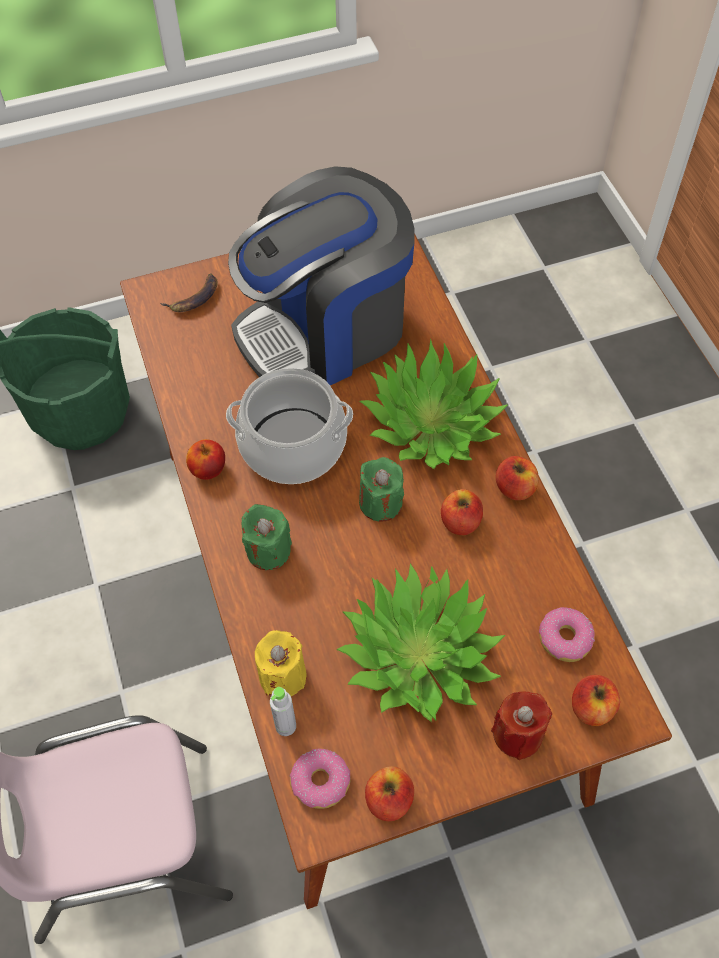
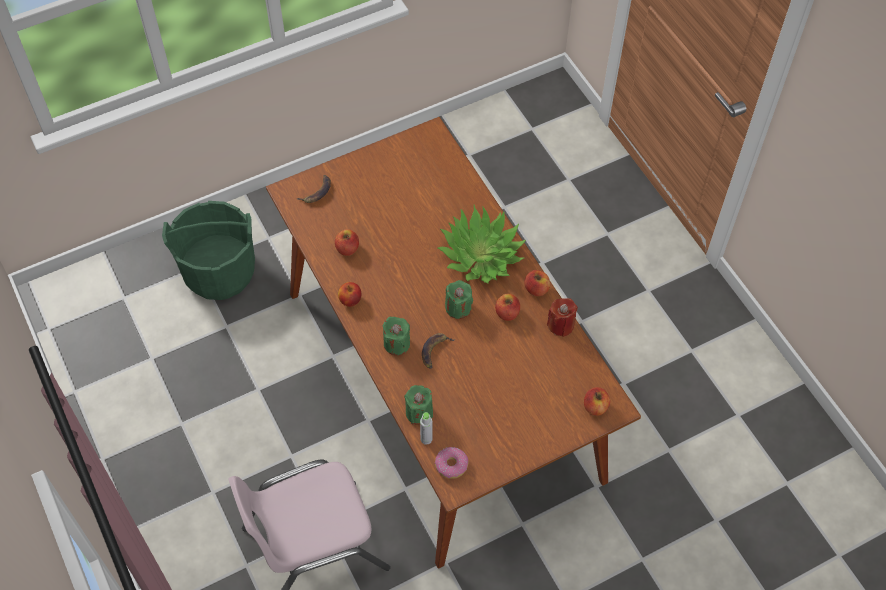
camera: 10 degrees left, 0 degrees up
(282, 675) = (419, 412): yellow candle -> green candle
(292, 446) = (399, 280): cooking pot -> none
(326, 328) = (405, 203): coffee machine -> none
(329, 572) = (435, 351): none -> banana
(389, 799) = (490, 469): apple -> apple (347, 248)
(419, 654) = (494, 391): potted plant -> none
(517, 734) = (556, 426): red candle -> red candle (561, 325)
(564, 638) = (576, 371): donut -> none

